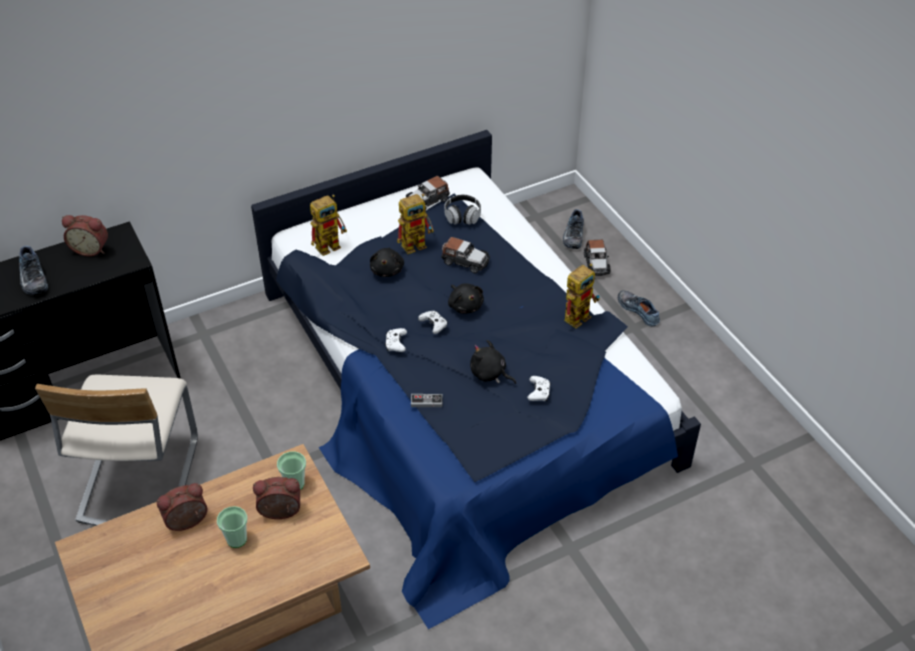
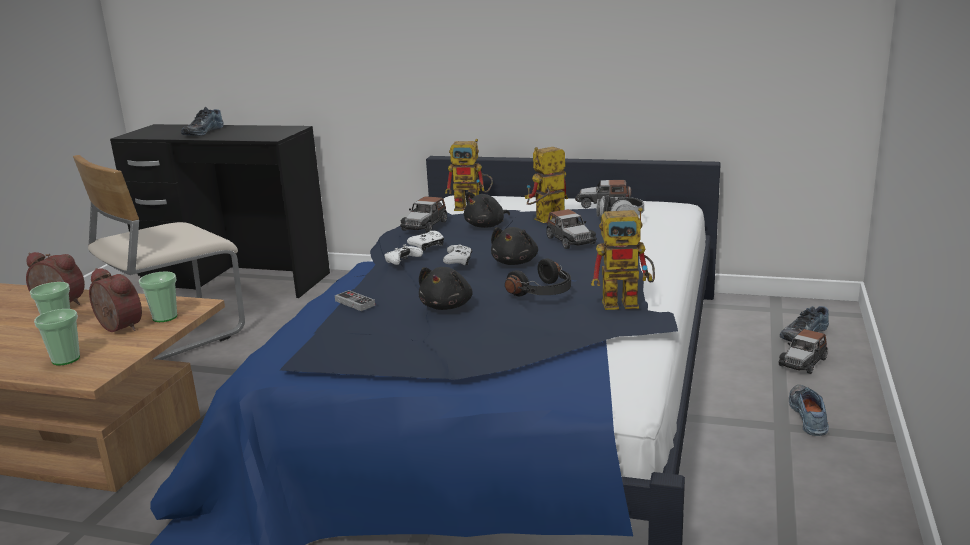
camera: 45 degrees right, 25 degrees down
(91, 248) = (262, 129): alarm clock -> none
(301, 557) = (66, 359): none -> cup
(346, 292) = (425, 226): none -> toy car
(417, 243) = (545, 221): toy robot -> toy robot turned 135 degrees clockwise
(490, 374) = (447, 306): black plush toy -> black plush toy turned 150 degrees counterclockwise
(526, 330) = (543, 292): none -> black headphones
(539, 393) = (471, 336): white game controller -> white game controller (427, 246)

